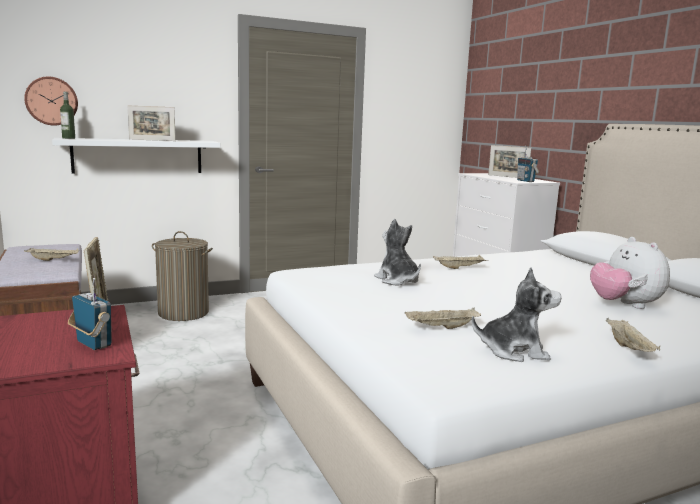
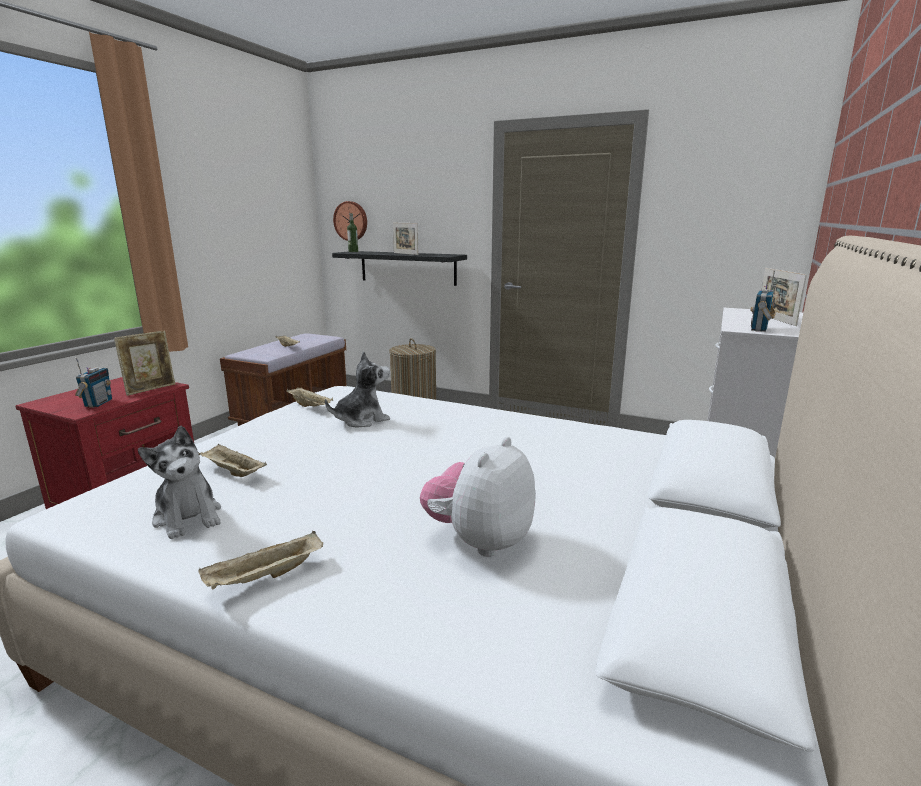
camera: 50 degrees right, 5 degrees up
(138, 156) = (407, 267): white shelf -> black shelf
(397, 280) = (362, 420): plush toy -> plush toy turned 45 degrees clockwise
(459, 268) = (474, 427): beige tray -> beige tray (310, 406)

